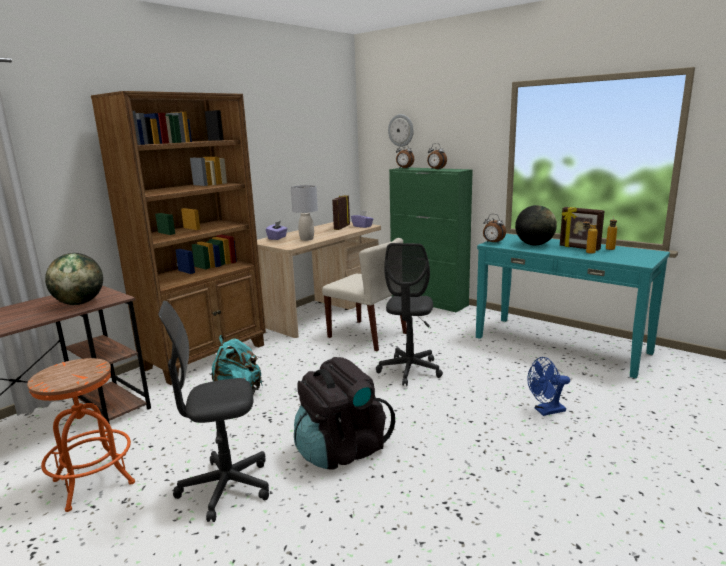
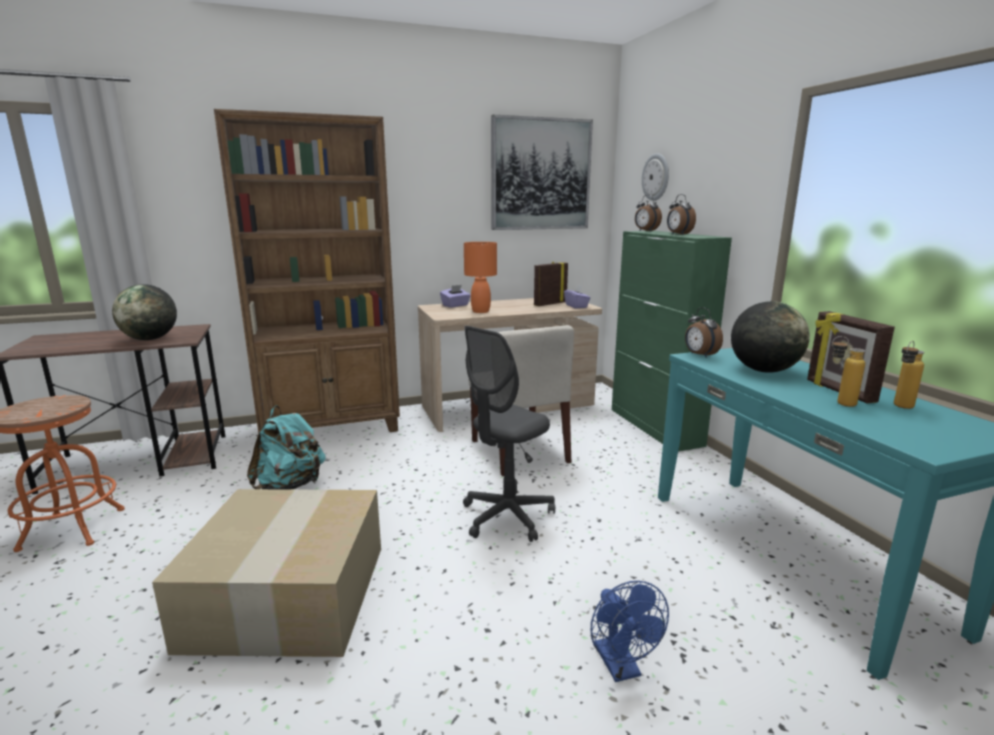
camera: 30 degrees right, 0 degrees up
(226, 488) = (136, 589): grey office chair -> none
(307, 239) = (481, 311): grey table lamp -> orange table lamp
(316, 130) = (541, 174): none -> picture
(341, 450) = (290, 597): black backpack -> cardboard box
(546, 411) = (621, 668): blue fan -> blue fan turned 120 degrees counterclockwise

